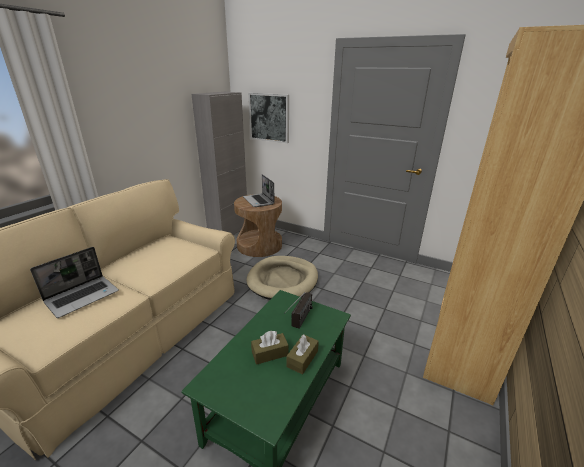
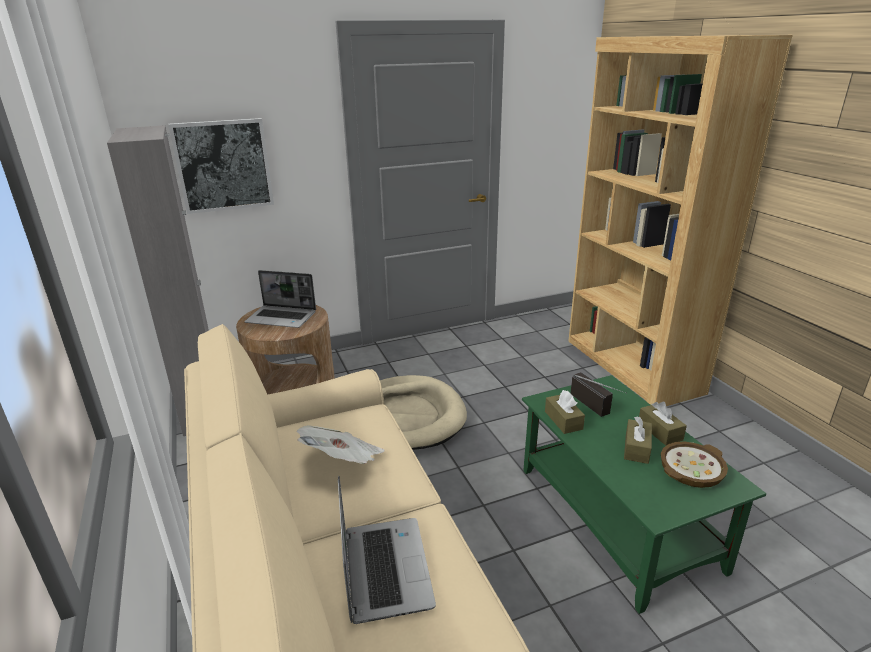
camera: 50 degrees left, 0 degrees up
(154, 258) = (343, 461): none -> newspaper
(267, 389) = (690, 470): none -> bowl
(271, 312) = (563, 420): none -> brown tissue box

